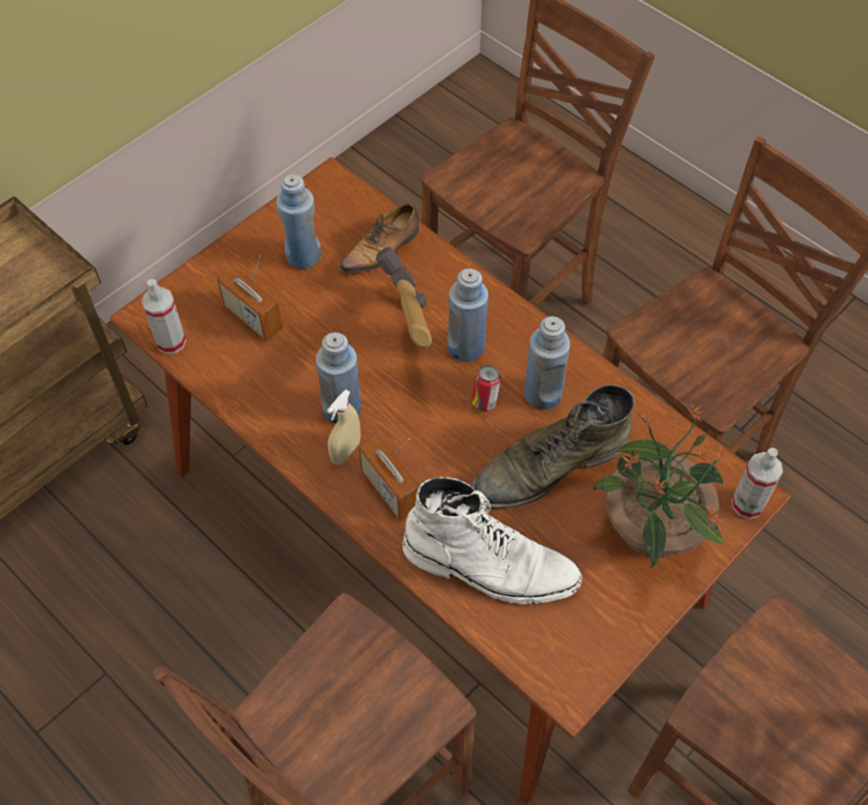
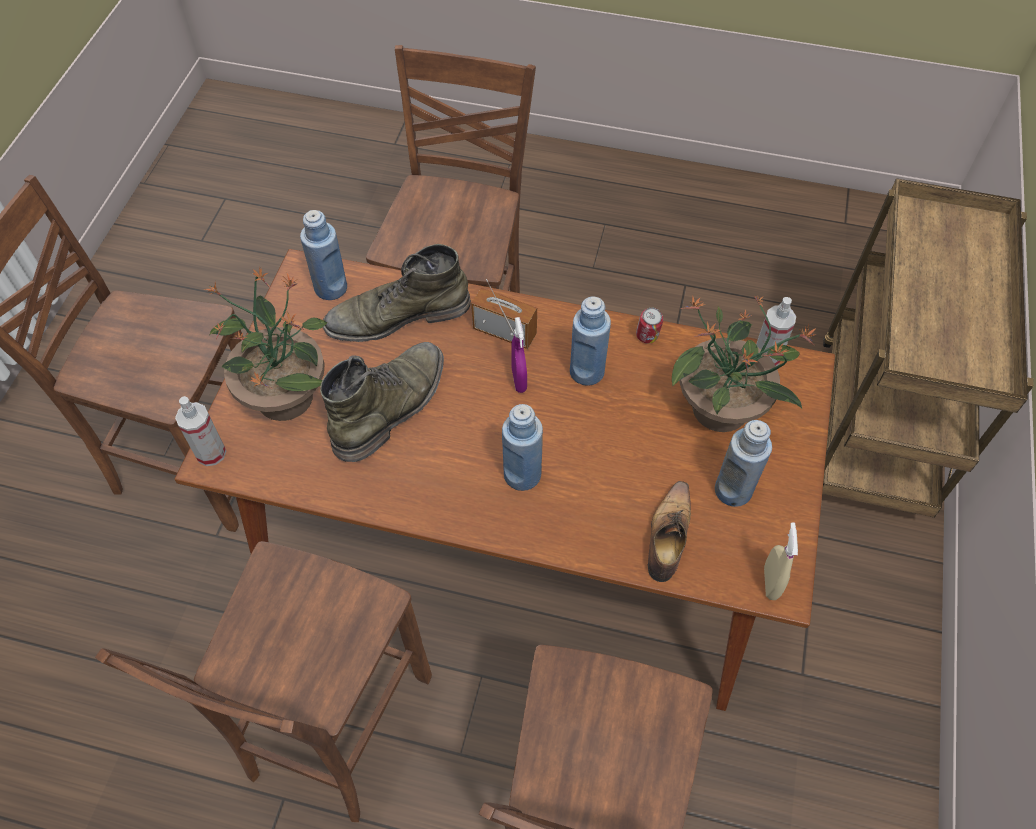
camera: 150 degrees right, 0 degrees up
(253, 318) = (722, 409): radio -> potted plant
(345, 452) = (558, 342): beige spray bottle -> beige spray bottle (770, 582)
(404, 340) = (579, 454): hammer -> none
(411, 432) = (519, 380): none -> purple spray bottle
(485, 401) = (475, 434): can -> can (647, 338)
(490, 566) = (397, 316): white boot -> green boot
(542, 394) = (429, 464): blue bottle -> blue bottle (331, 288)

